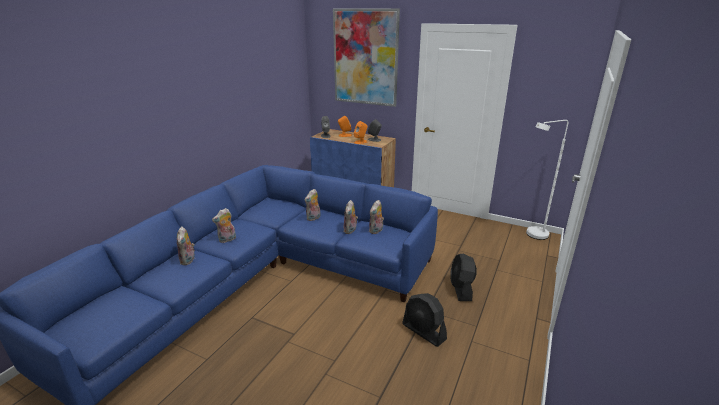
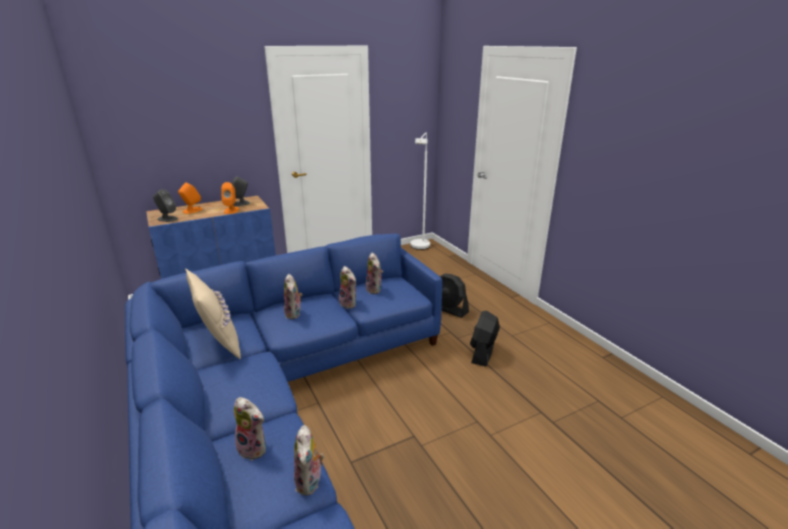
camera: 55 degrees left, 0 degrees up
(227, 240) = (248, 394): plush toy -> plush toy (310, 482)
(264, 212) = (218, 342): none -> beige pillow
(365, 58) = (190, 97): picture -> none
(424, 332) = (482, 352): black fan -> black fan turned 120 degrees clockwise

